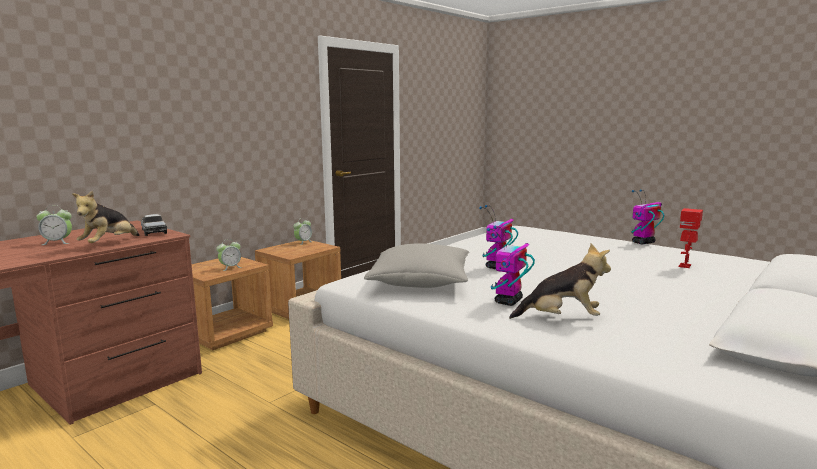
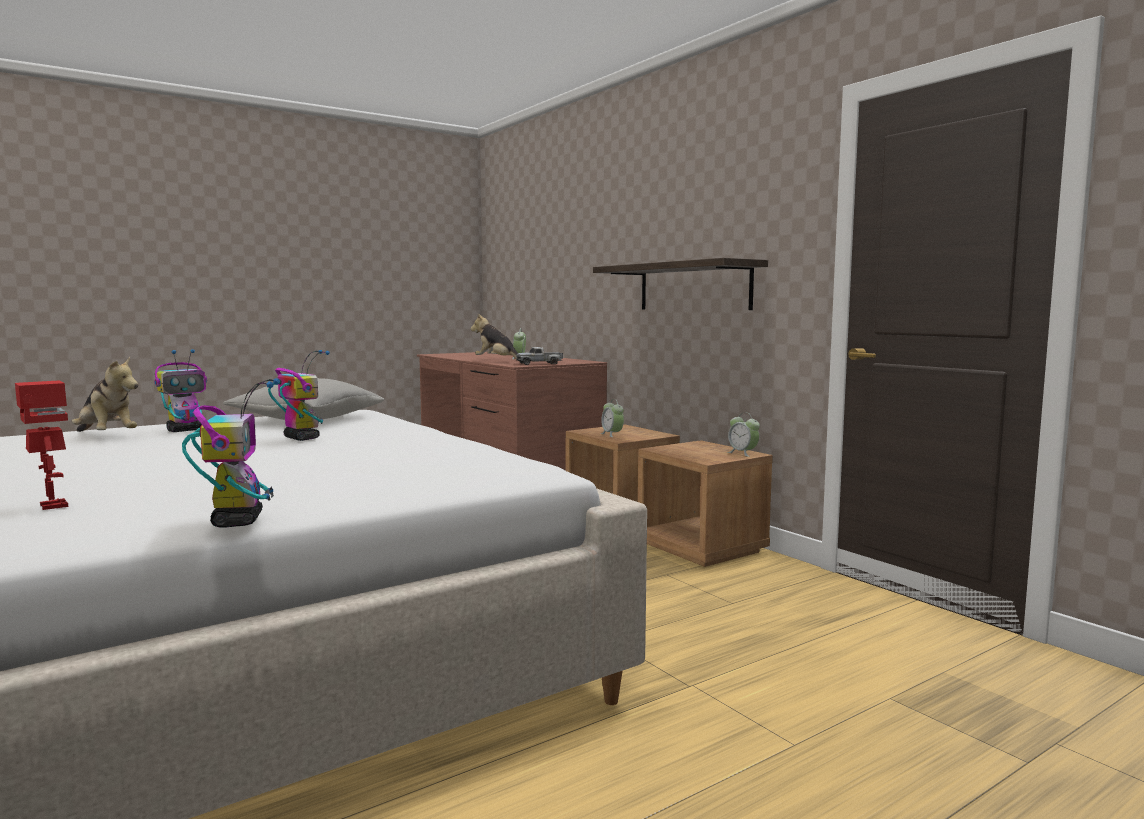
camera: 105 degrees right, 5 degrees down
(229, 144) = (693, 287): none -> shelf
(508, 301) = (185, 430): toy robot -> toy robot turned 90 degrees clockwise
(562, 319) = (106, 436): plush toy -> plush toy turned 75 degrees counterclockwise

